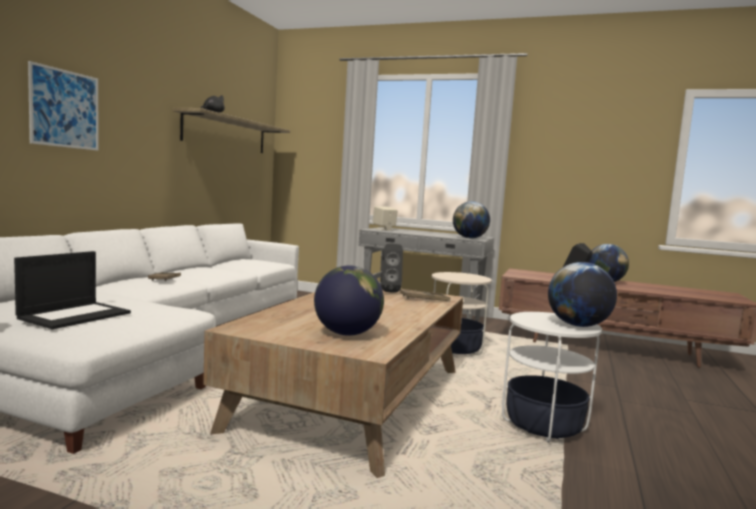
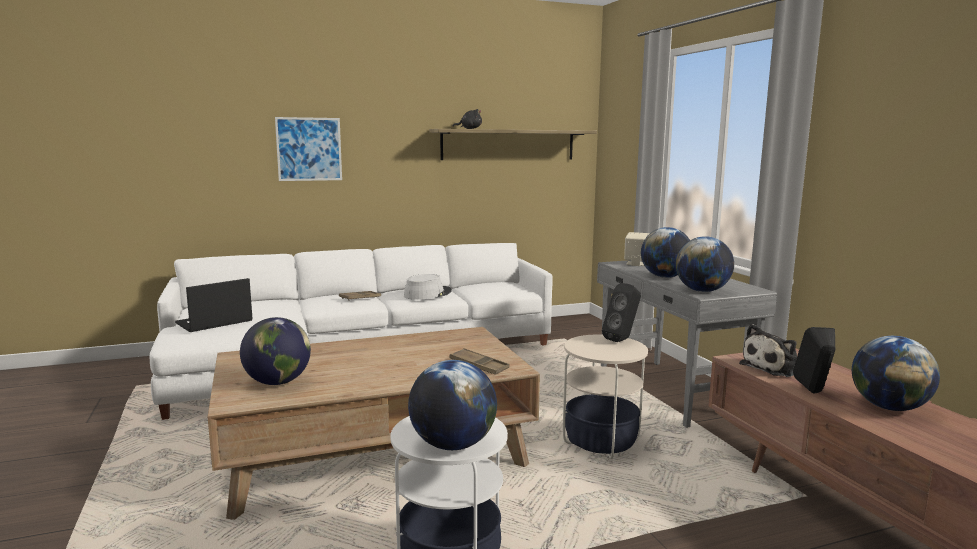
camera: 50 degrees right, 5 degrees up
(75, 315) = (214, 322): laptop -> laptop turned 150 degrees clockwise
(219, 270) = (427, 294): none -> grey hat
(390, 291) = (479, 348): black speaker -> black speaker (622, 340)
(426, 234) = (665, 277): none -> globe
(534, 276) = (773, 367): none -> plush toy

